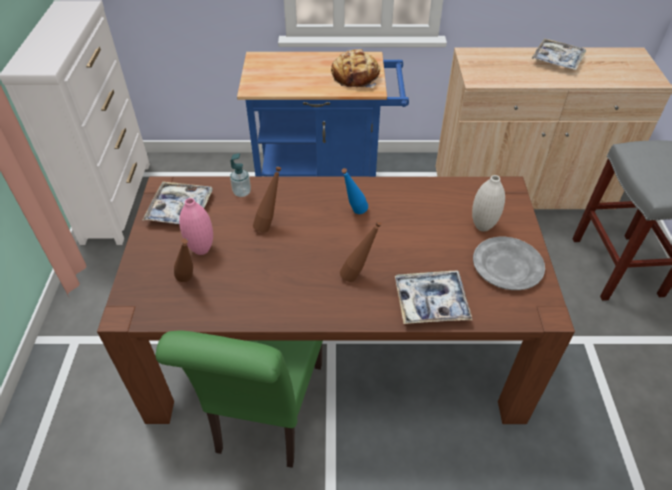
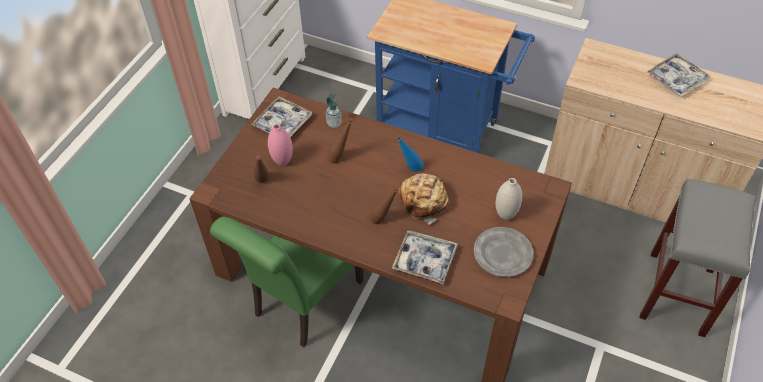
camera: 25 degrees right, 5 degrees up
(356, 77) = (476, 44): bread -> bread (424, 201)

